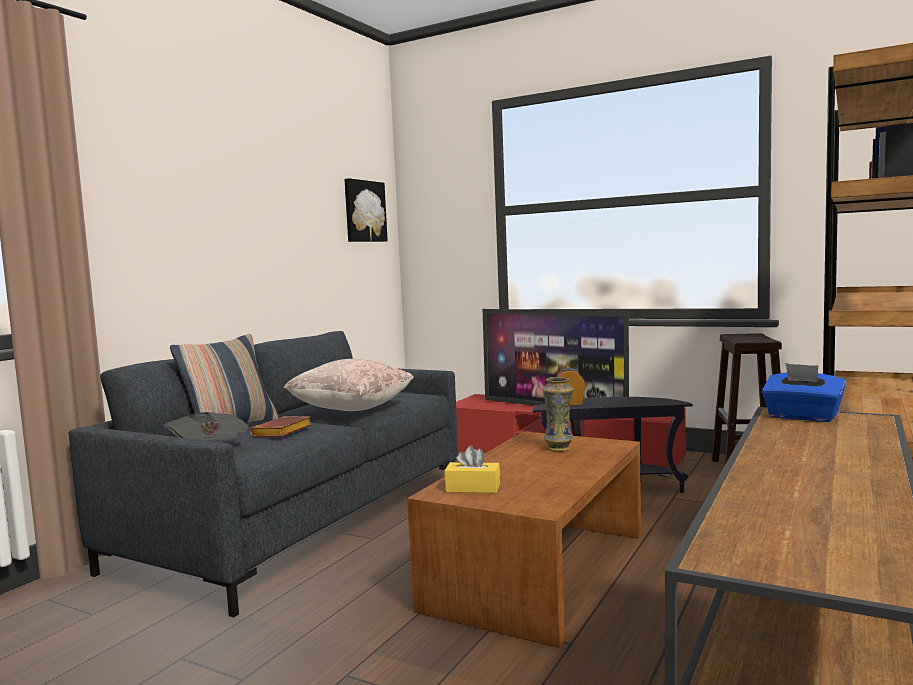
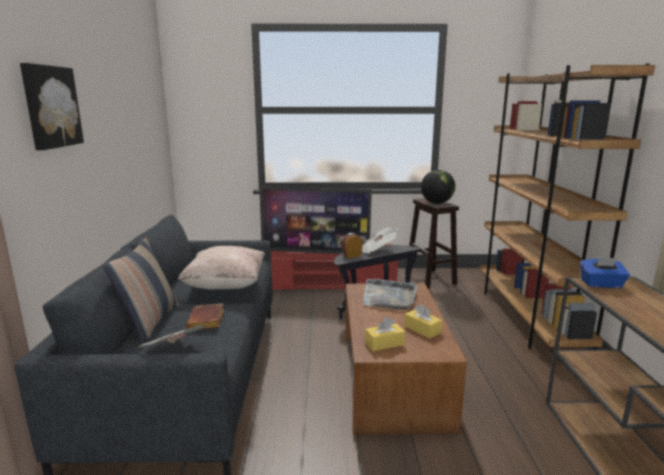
camera: 30 degrees left, 10 degrees up
(364, 211) = (150, 106): picture -> picture (50, 107)
(548, 483) = (422, 329): none -> yellow tissue box
(559, 448) = (389, 297): vase -> grey tray
(615, 401) = (376, 250): none -> newspaper
(749, 338) = (436, 203): none -> globe

